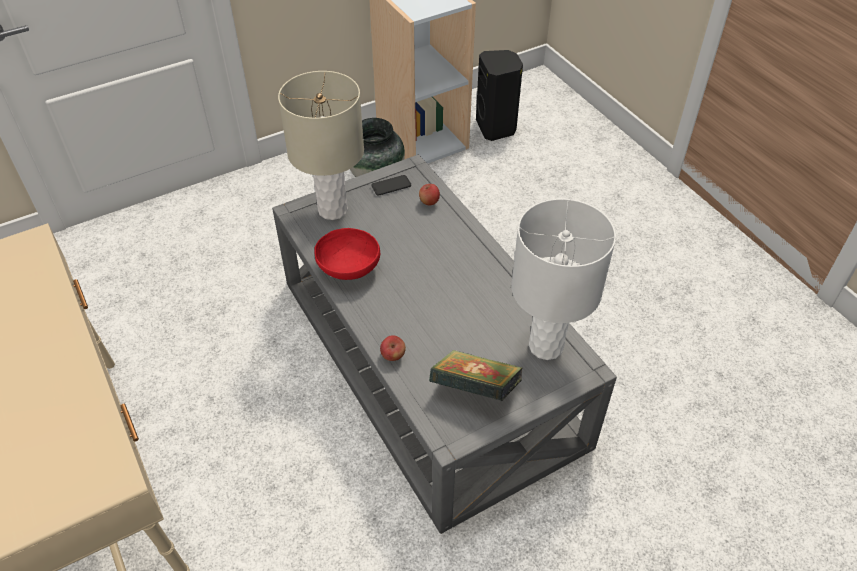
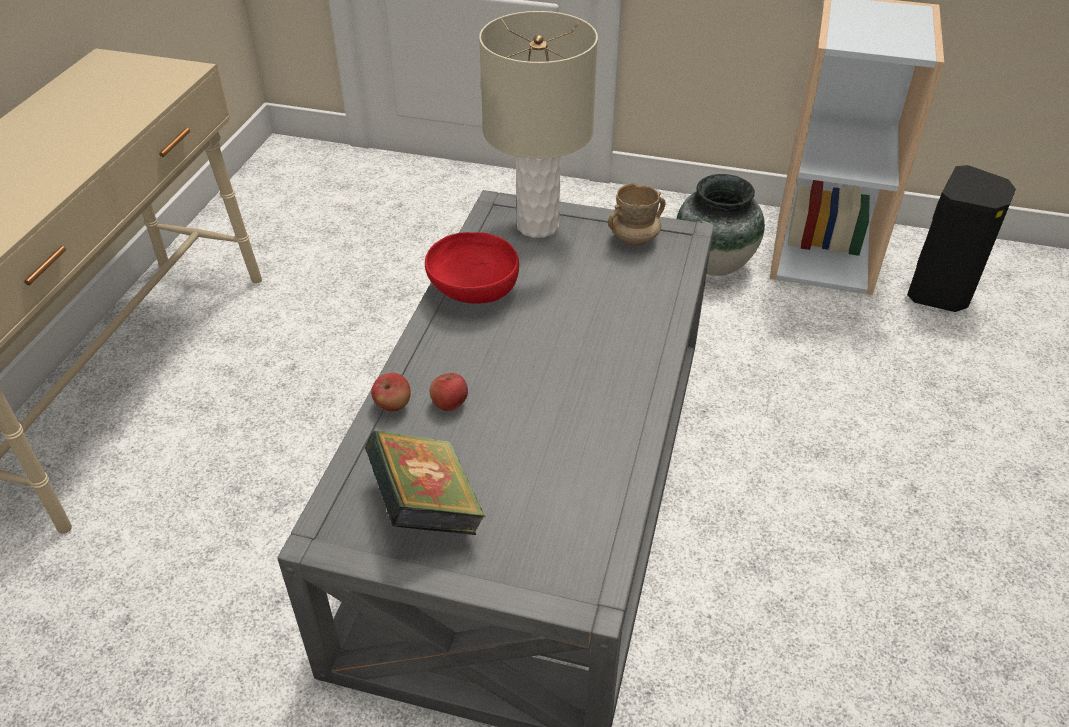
camera: 45 degrees right, 5 degrees down
(391, 185) = (634, 238): phone -> beige mug
(429, 202) = (655, 279): apple -> apple (449, 404)
(545, 346) = (573, 526): white table lamp -> none

